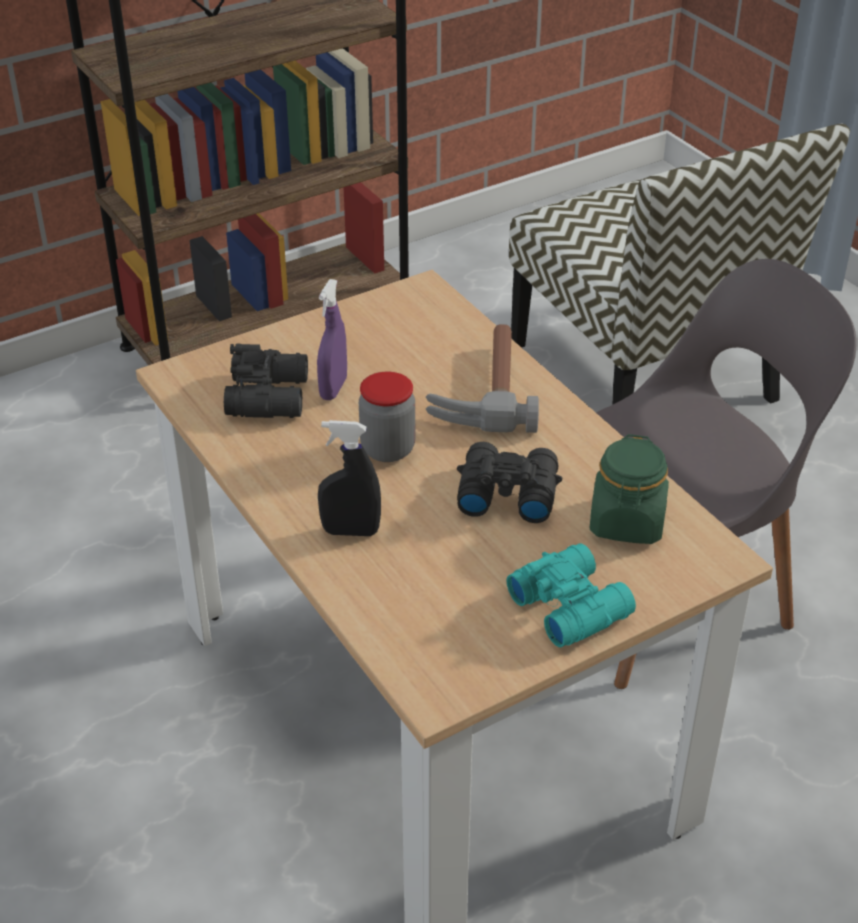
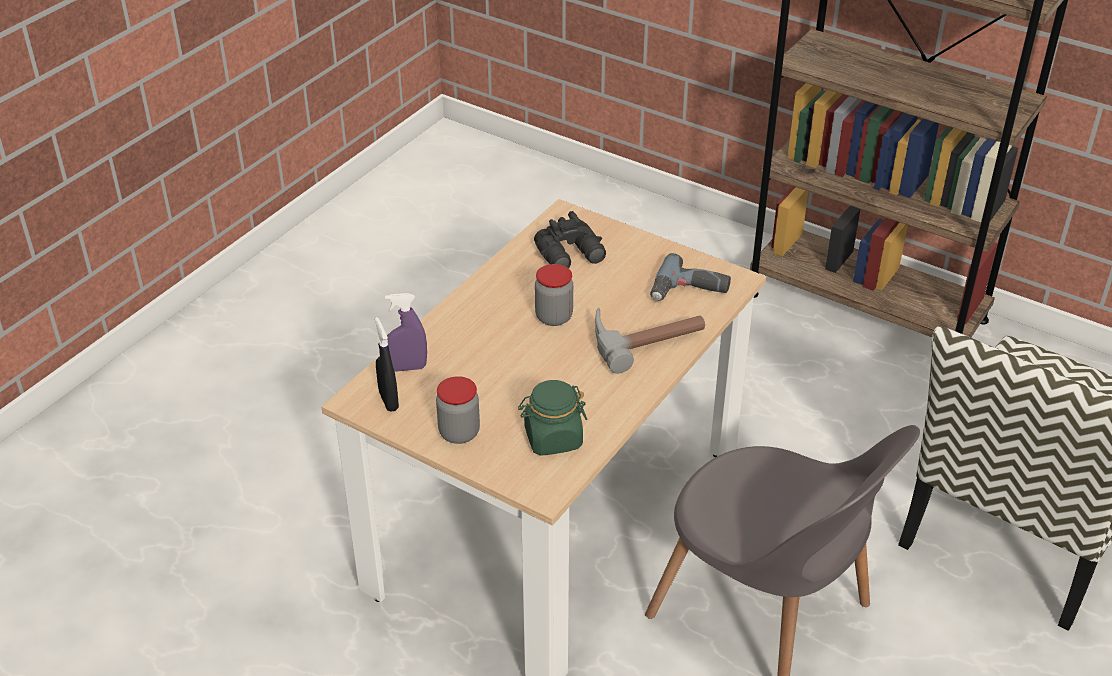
camera: 65 degrees right, 0 degrees up
(333, 388) = (597, 277): purple spray bottle -> purple spray bottle (407, 368)
(350, 531) = (469, 326): black spray bottle -> black spray bottle (388, 401)
(420, 329) = (689, 292): none -> power drill
(505, 492) = (546, 377): black binoculars -> none
(570, 604) = (459, 433): turquoise binoculars -> jar

